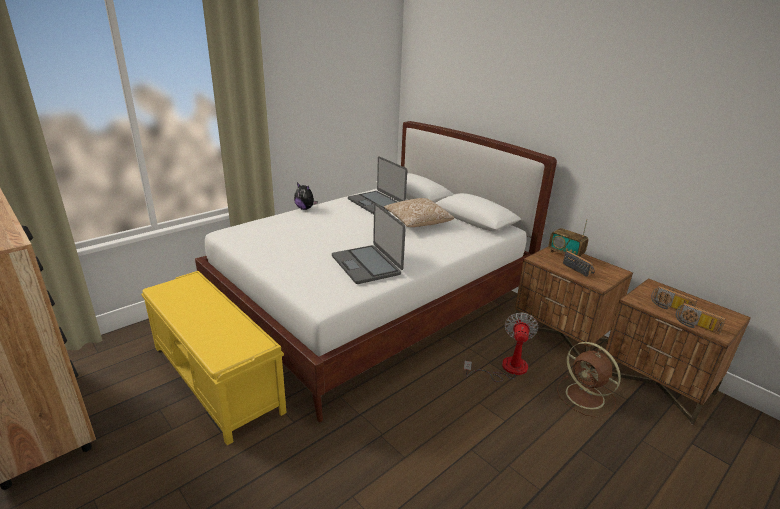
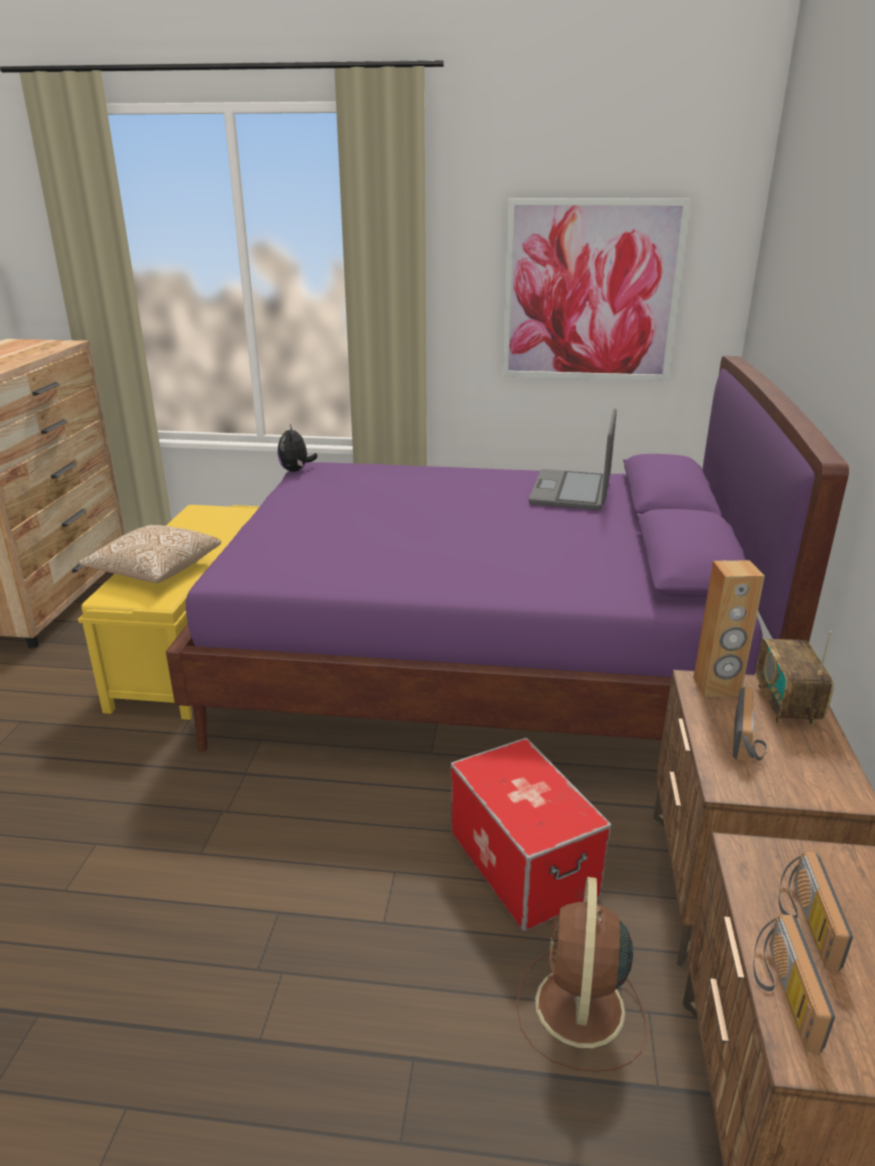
camera: 50 degrees right, 0 degrees up
(305, 208) = (458, 468): plush toy -> plush toy (296, 470)
(339, 97) = (590, 292): none -> picture
(367, 265) = (368, 558): laptop -> none
(373, 307) = (482, 665): white bed -> purple bed
(417, 222) = (571, 536): pillow -> pillow (155, 570)
(506, 368) = (521, 863): fan -> storage box
(543, 258) = (716, 687): none -> brown speaker

